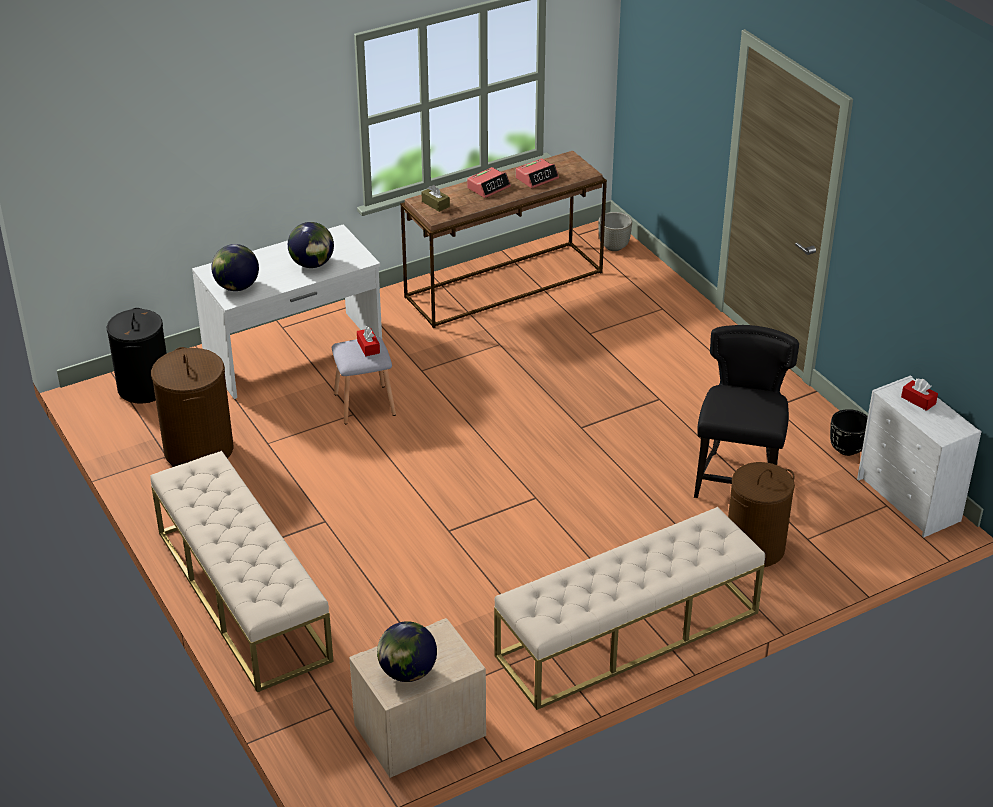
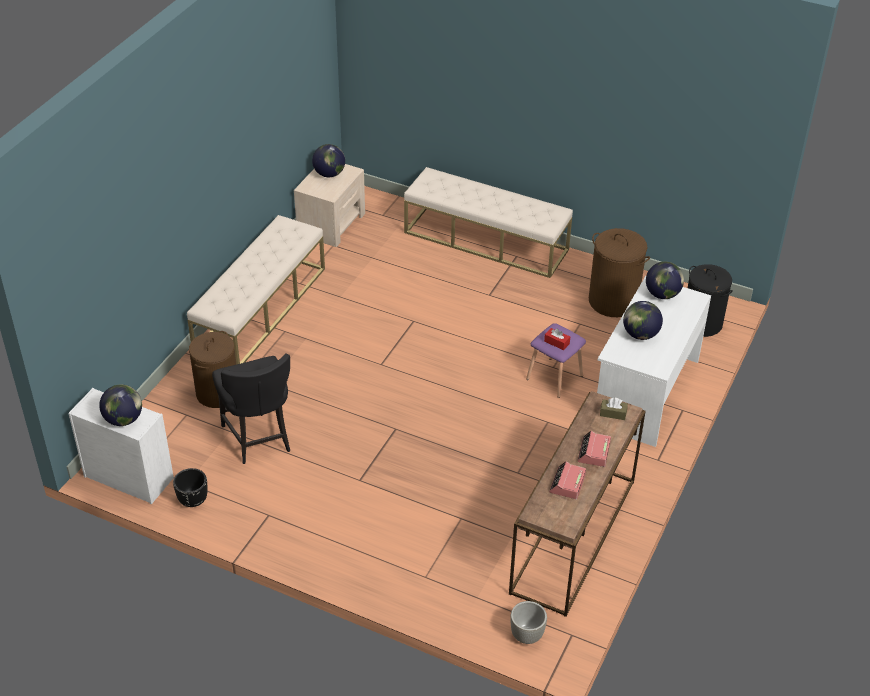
camera: 145 degrees right, 5 degrees up
(363, 405) = (554, 377): grey stool -> purple stool
(918, 400) = (124, 419): red tissue box -> globe

